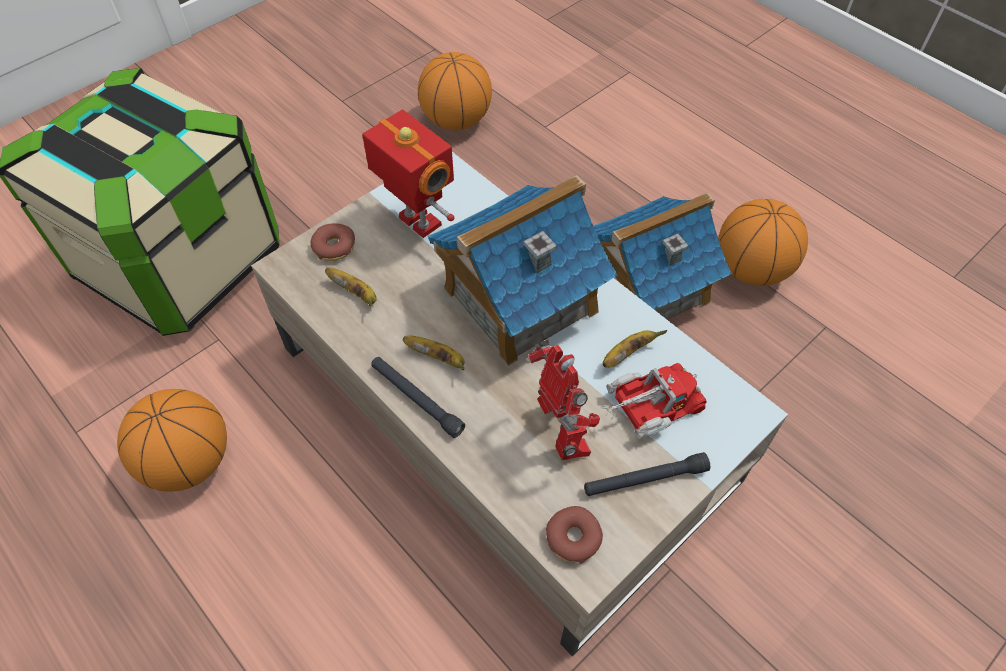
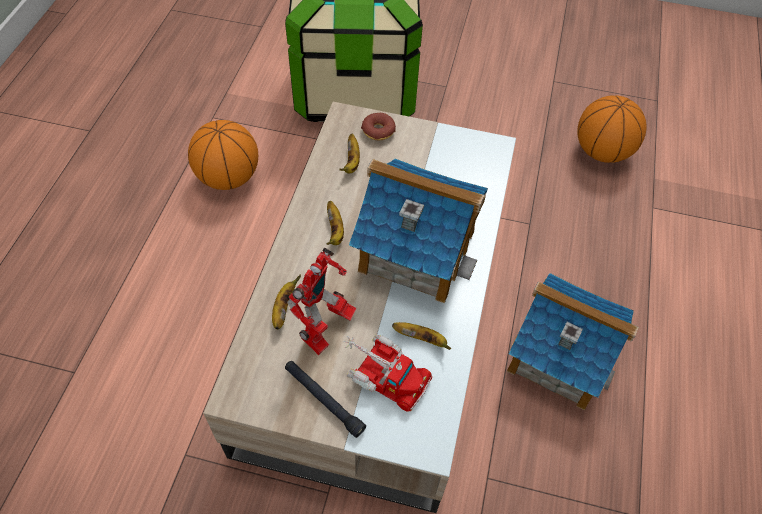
camera: 55 degrees right, 0 degrees up
(416, 399) = (296, 236): black flashlight -> none
(417, 223) = (434, 160): toy robot -> none
(505, 461) = (283, 308): none -> banana
(573, 538) = (251, 376): donut -> none
(751, 269) = (646, 426): basketball -> none

